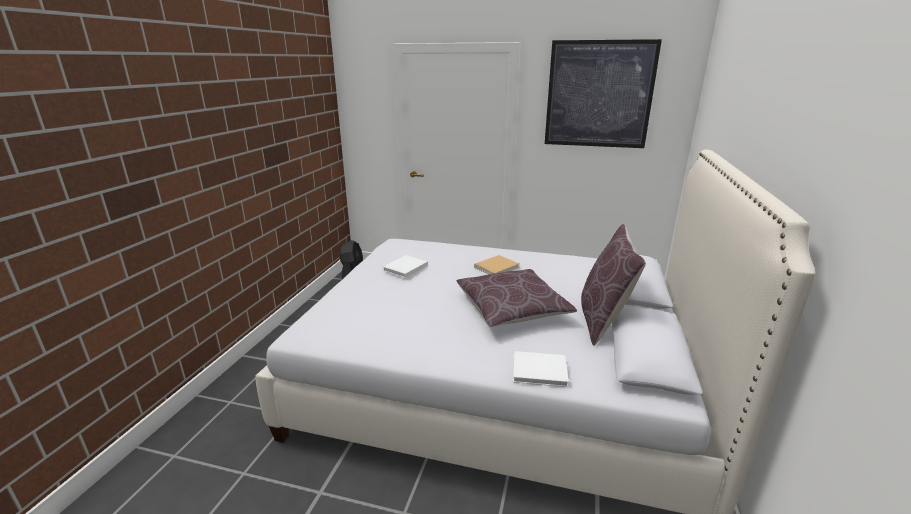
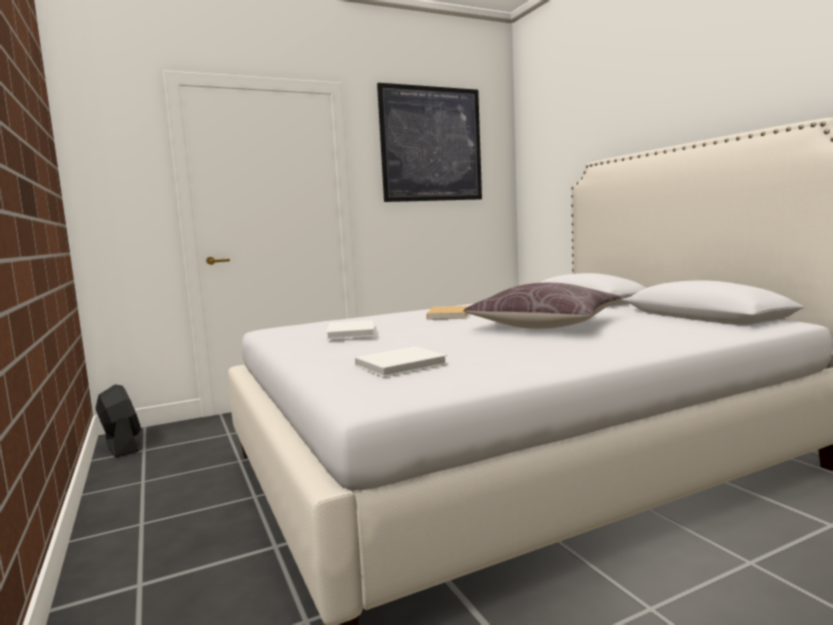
camera: 40 degrees left, 15 degrees down
(541, 371) = (681, 337): white book -> white book (403, 364)
(603, 319) = (626, 312): brown pillow -> none

